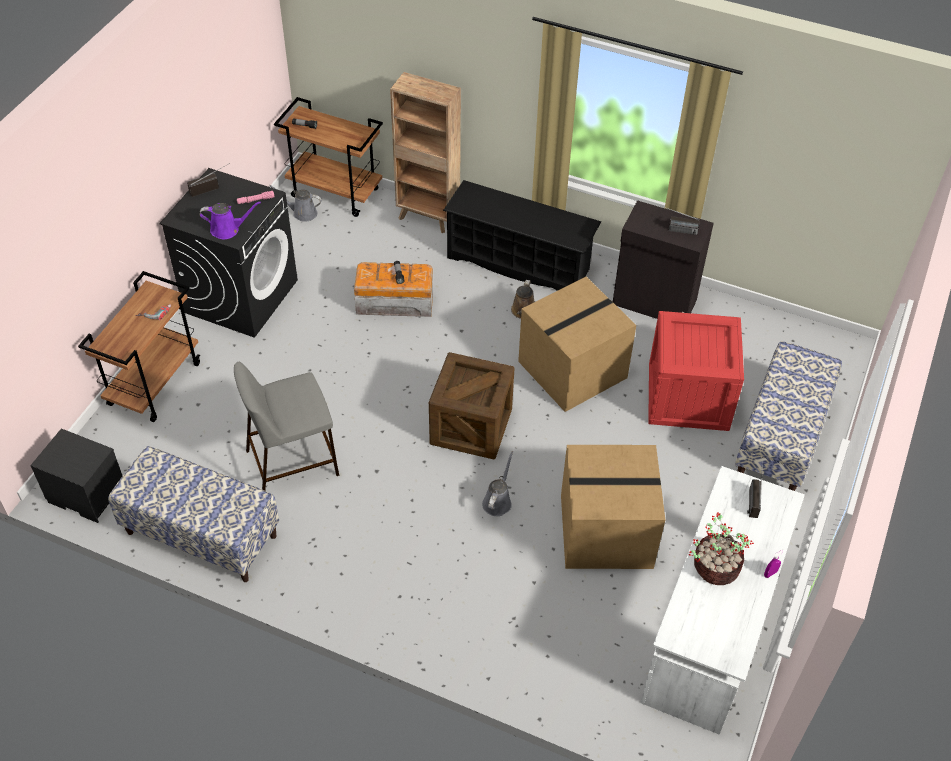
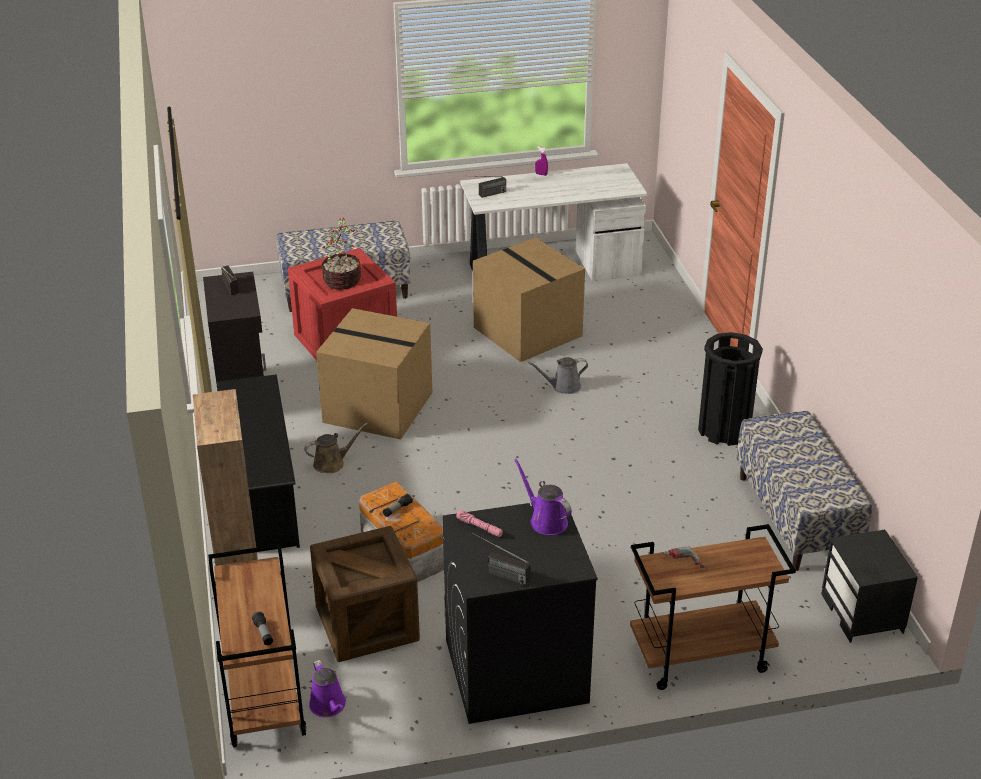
camera: 125 degrees left, 15 degrees down
(293, 462) = (664, 508): grey stool -> none
(302, 213) = (329, 706): grey watering can -> purple watering can
(339, 572) = (724, 429): none -> black trash can
(471, 426) = (506, 432): crate -> crate (367, 624)
(714, 567) = (562, 191): potted plant -> potted plant (343, 281)

